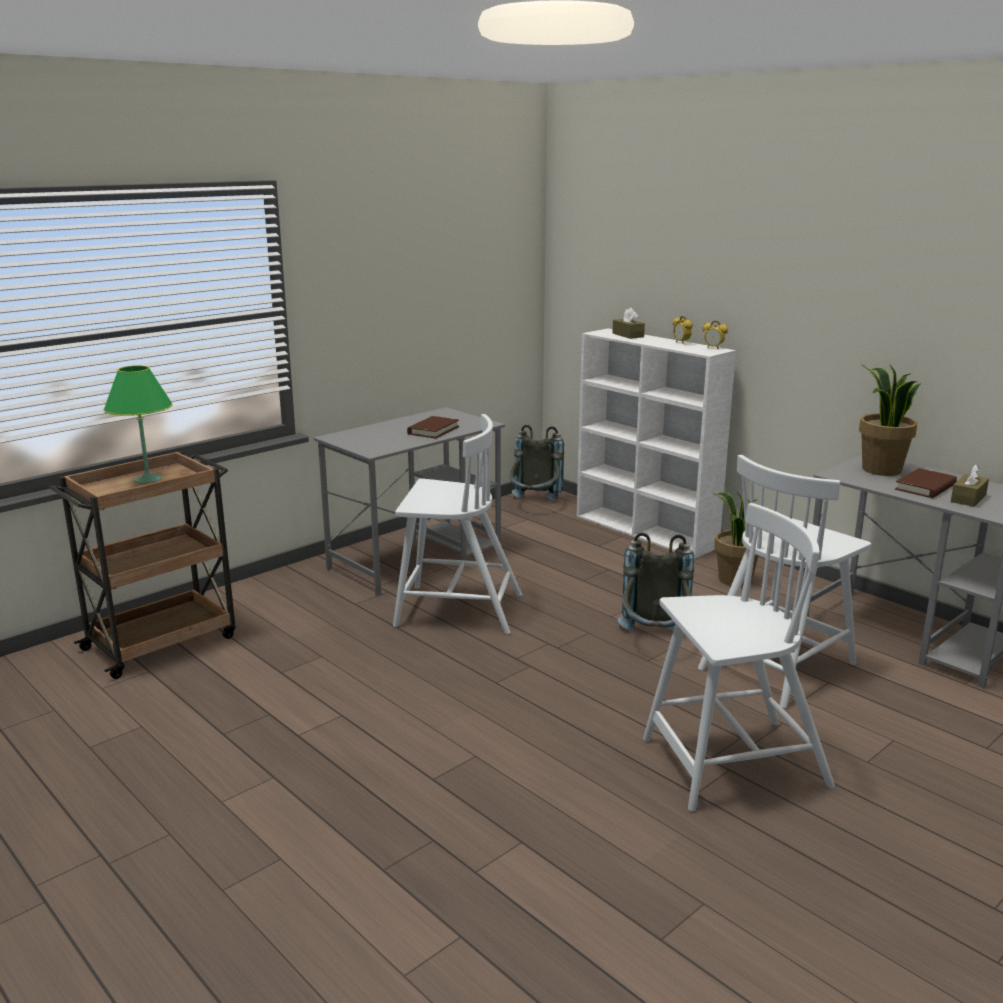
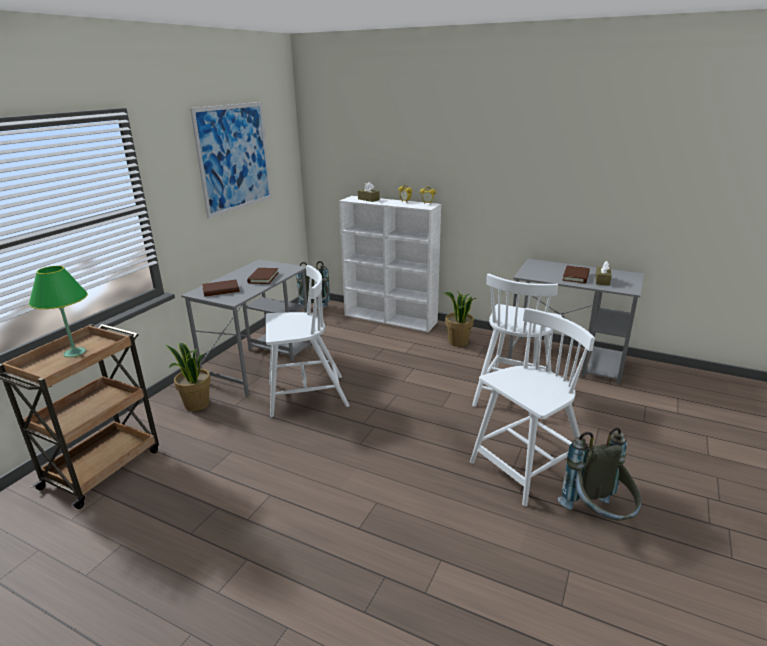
camera: 20 degrees left, 5 degrees up
(366, 438) = (221, 290): none -> brown book
(430, 257) = (234, 158): none -> picture
(654, 641) = (437, 392): grey backpack -> grey backpack (598, 517)
(880, 470) = (544, 269): potted plant -> potted plant (196, 405)

